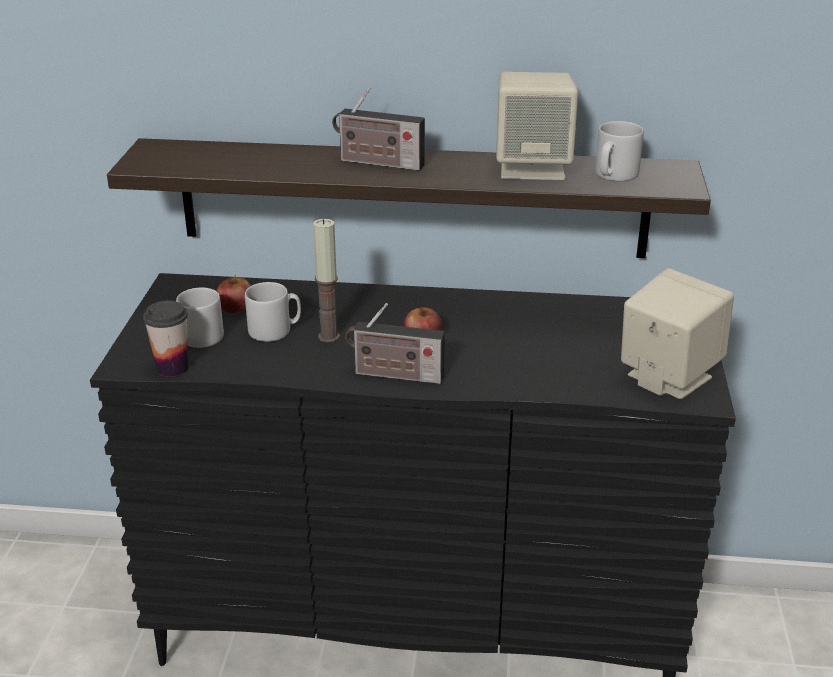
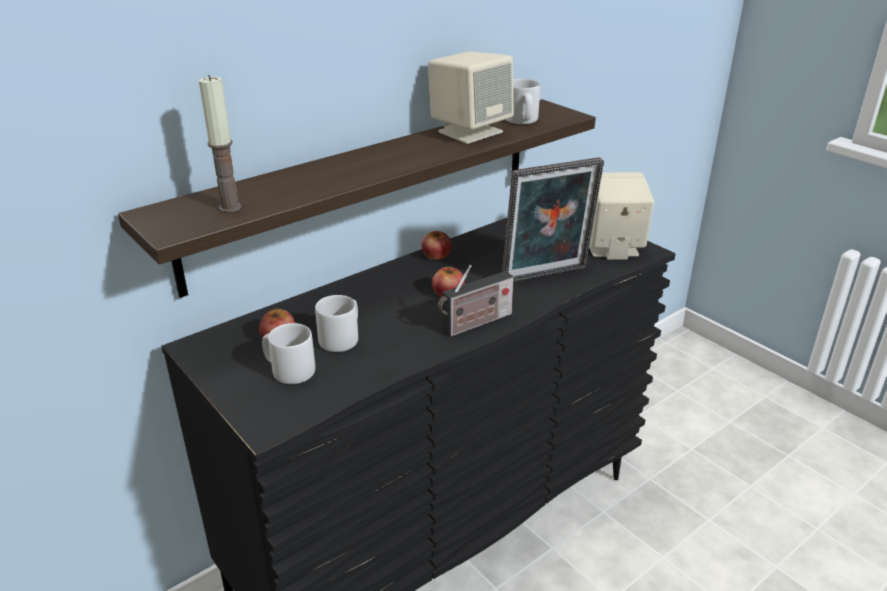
camera: 45 degrees left, 0 degrees up
(172, 368) = (312, 406): cup -> none
(329, 336) = (387, 323): candle -> candle (230, 207)
(377, 163) = (366, 162): radio -> none
(474, 300) = (436, 255): none -> apple
(539, 369) = (546, 277): none -> picture frame

